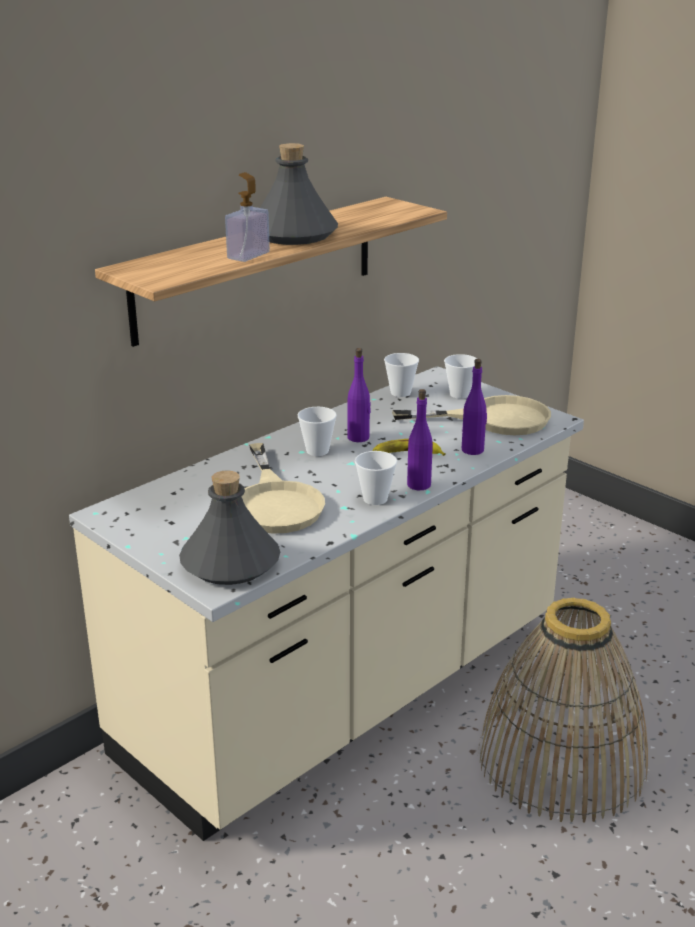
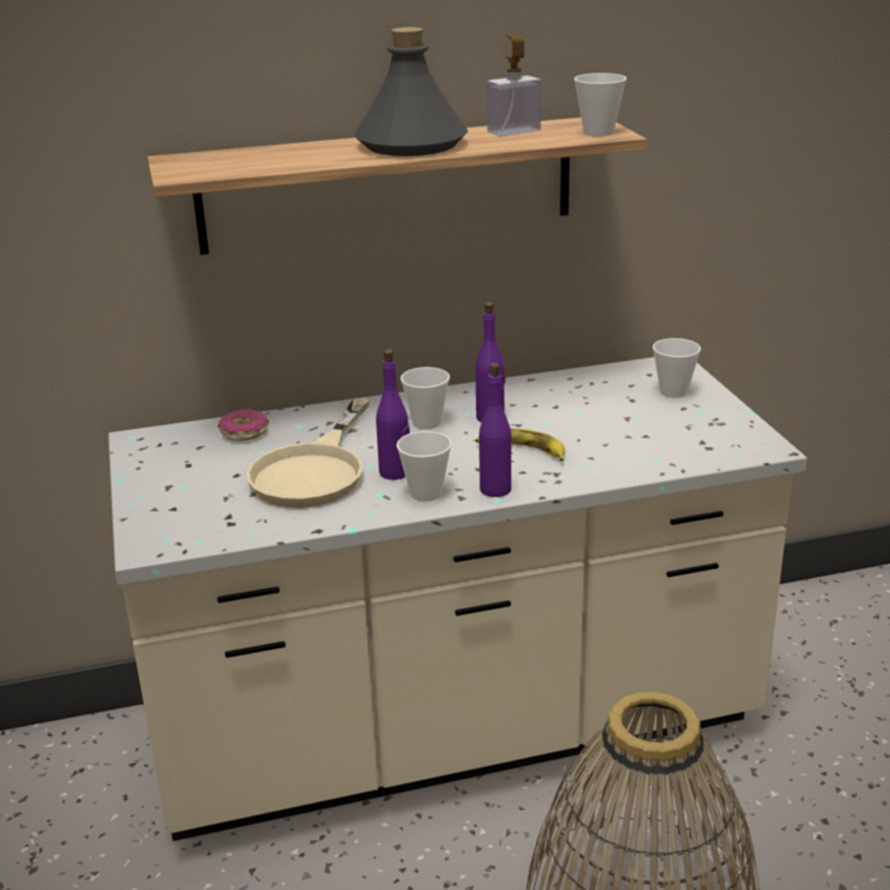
camera: 30 degrees right, 0 degrees up
(186, 489) = (244, 433): none -> donut
(231, 562) = (192, 524): grey bottle -> none
(248, 255) = (319, 161): soap dispenser -> soap dispenser (514, 131)
(400, 392) = (601, 376): cup -> cup (598, 133)
(473, 450) = (611, 463): purple bottle -> purple bottle (395, 473)
(493, 419) = (681, 431): beige frying pan -> none

